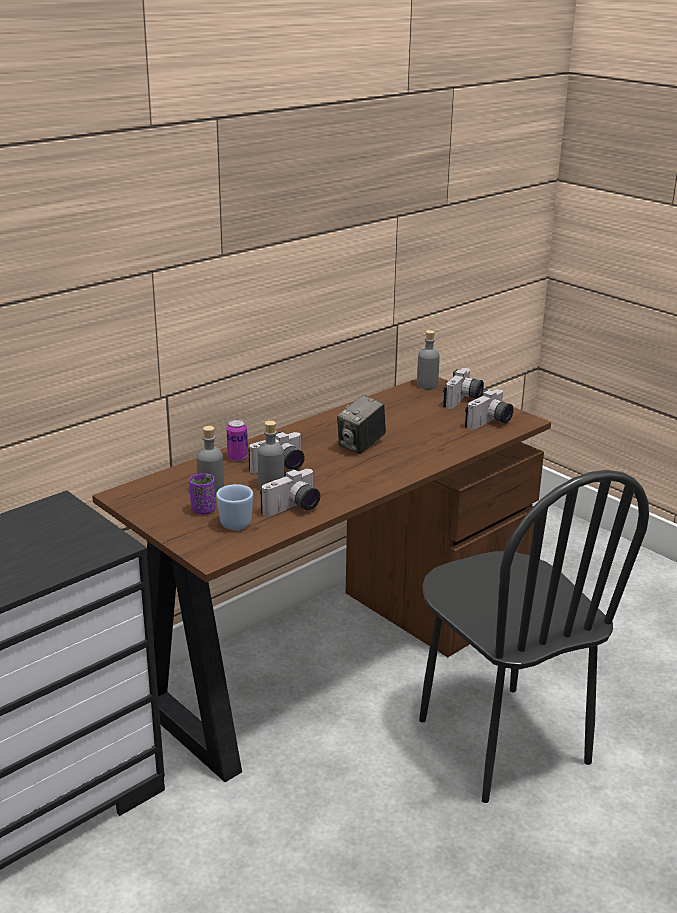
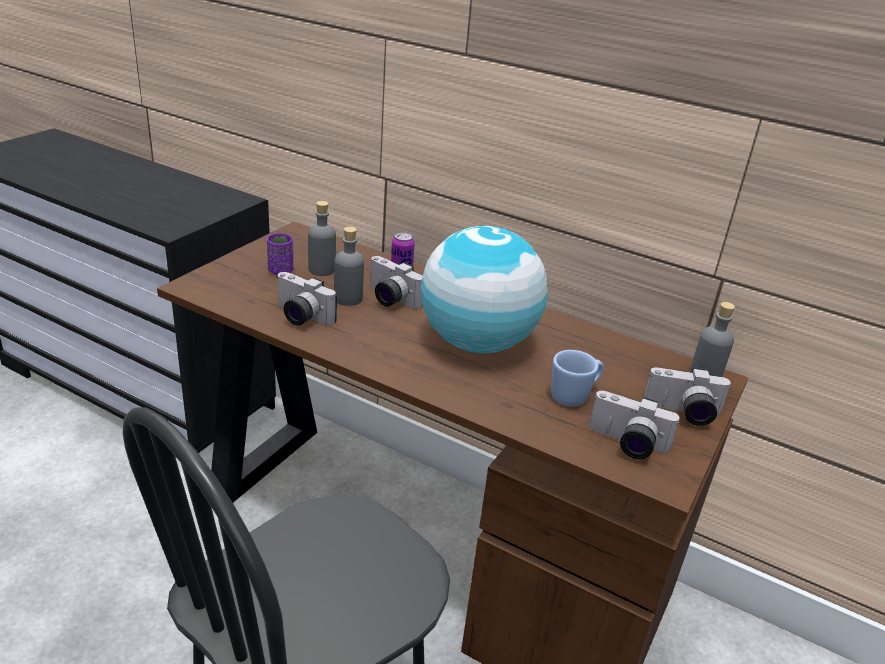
camera: 70 degrees right, 5 degrees up
(234, 521) = (262, 288): blue mug -> blue mug (574, 396)
(361, 445) = (477, 343): camera -> globe

